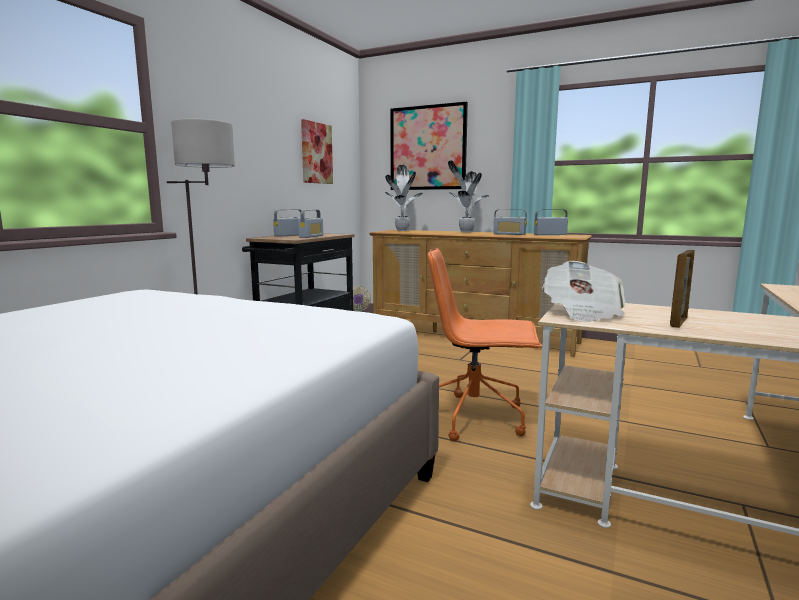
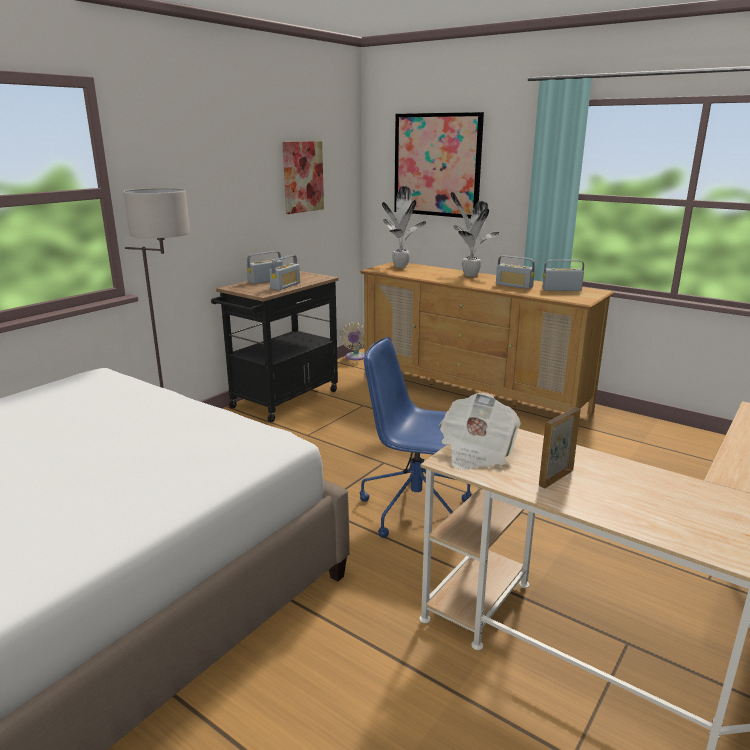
camera: 10 degrees right, 10 degrees up
(478, 418) = (421, 511): orange office chair -> blue office chair

